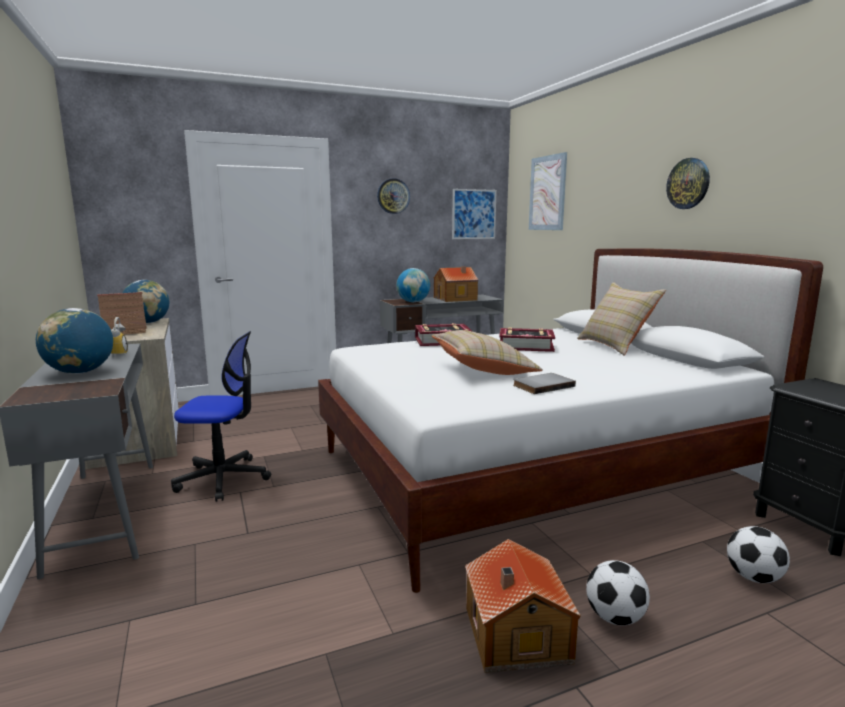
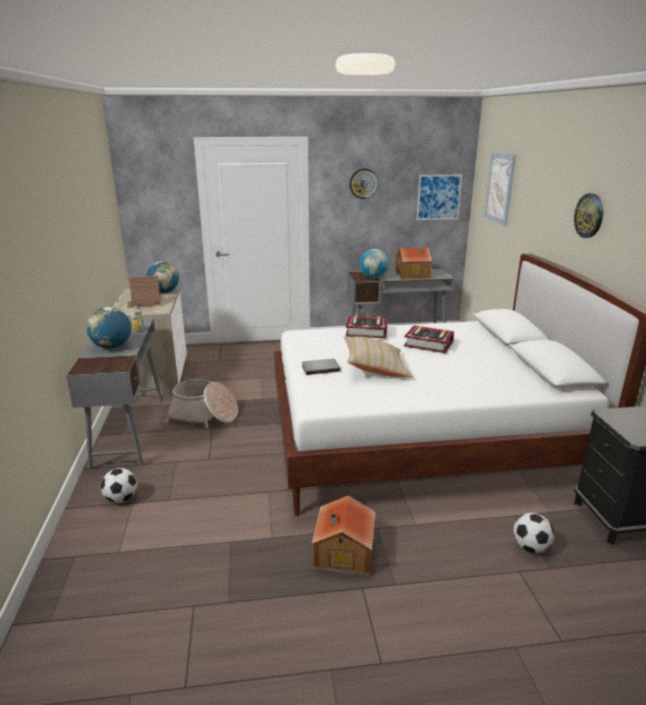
camera: 15 degrees right, 10 degrees up
(223, 479) = (204, 415): office chair -> basket
(542, 385) = (405, 390): grey book -> grey book (320, 368)
(615, 346) = (504, 350): beige pillow -> none
(615, 617) = (412, 554): football -> football (121, 499)

